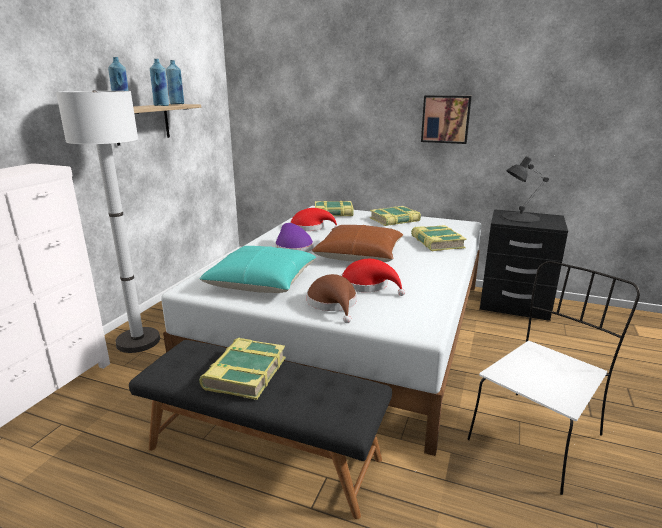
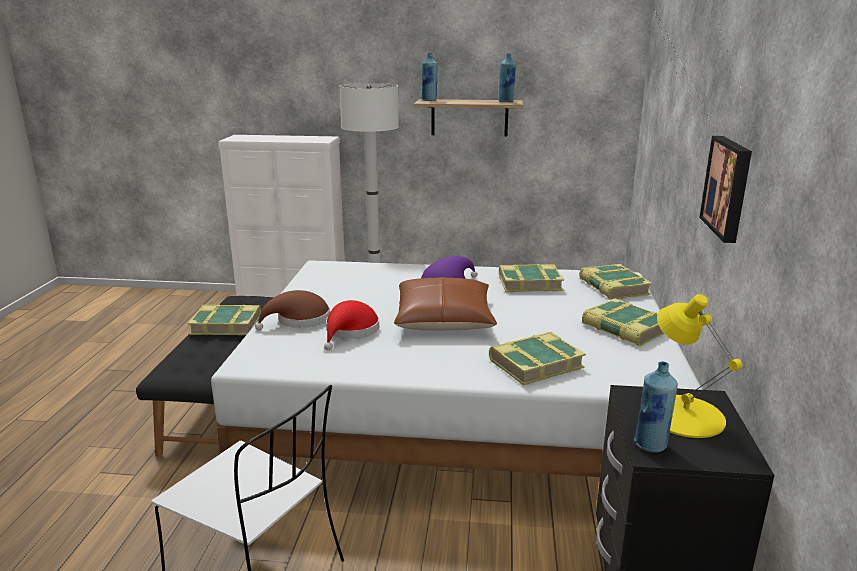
camera: 75 degrees right, 0 degrees up
(162, 106) = (470, 102): blue bottle -> blue bottle (651, 445)
(261, 282) = (342, 286): turquoise pillow -> none
(310, 228) = (529, 283): red hat -> book
(519, 217) = (684, 415): black table lamp -> yellow table lamp

